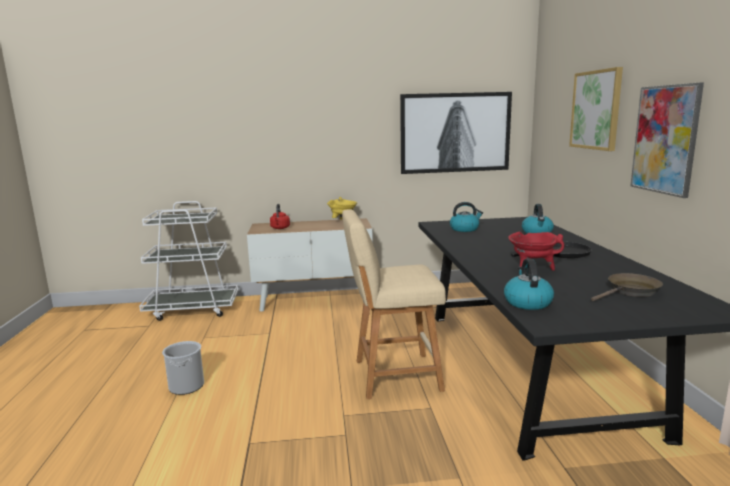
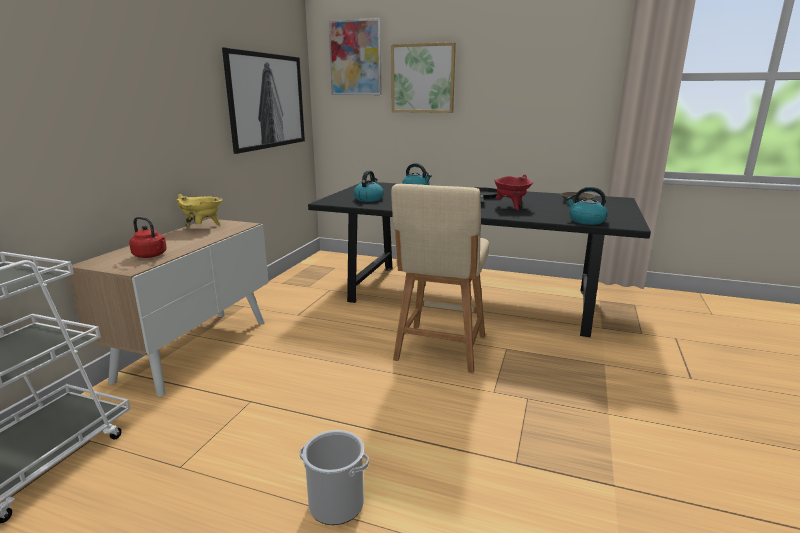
camera: 65 degrees left, 5 degrees up
(665, 139) = (512, 100): picture -> picture (355, 58)

